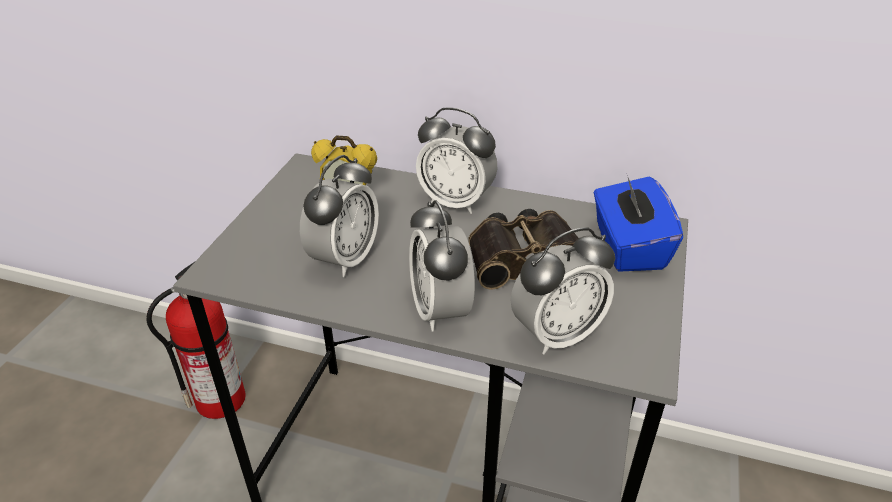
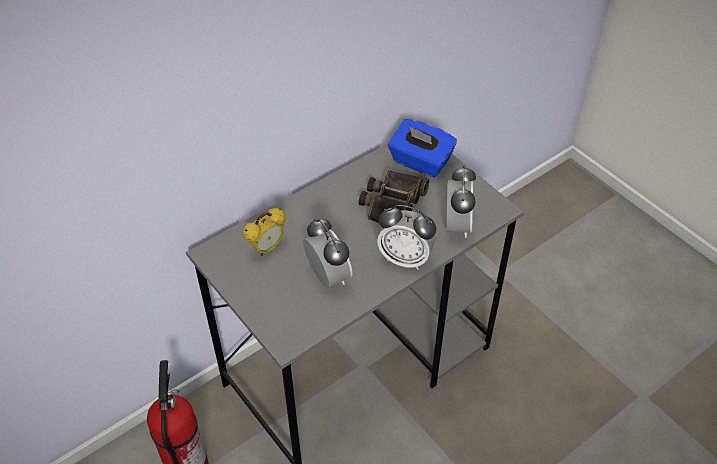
camera: 55 degrees left, 10 degrees up
(456, 202) = (319, 204): alarm clock -> none

